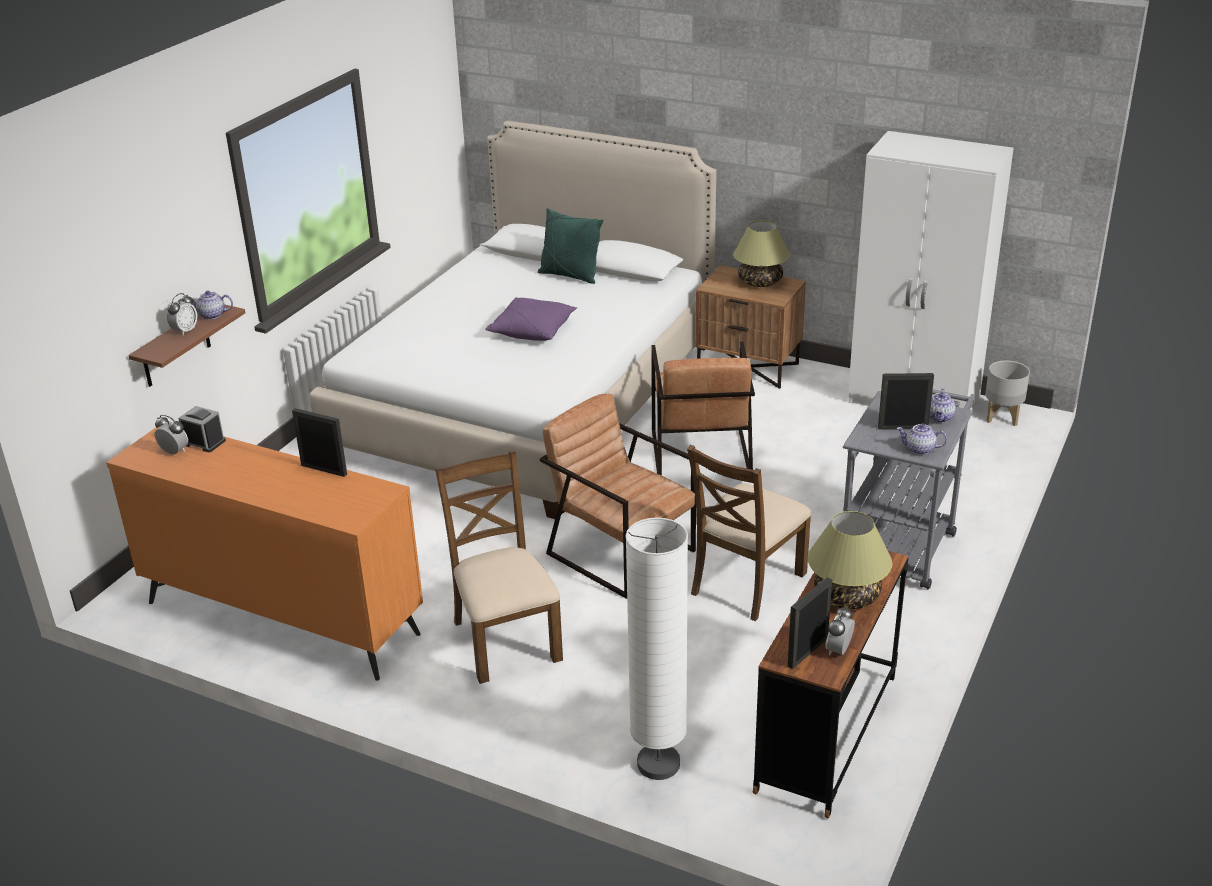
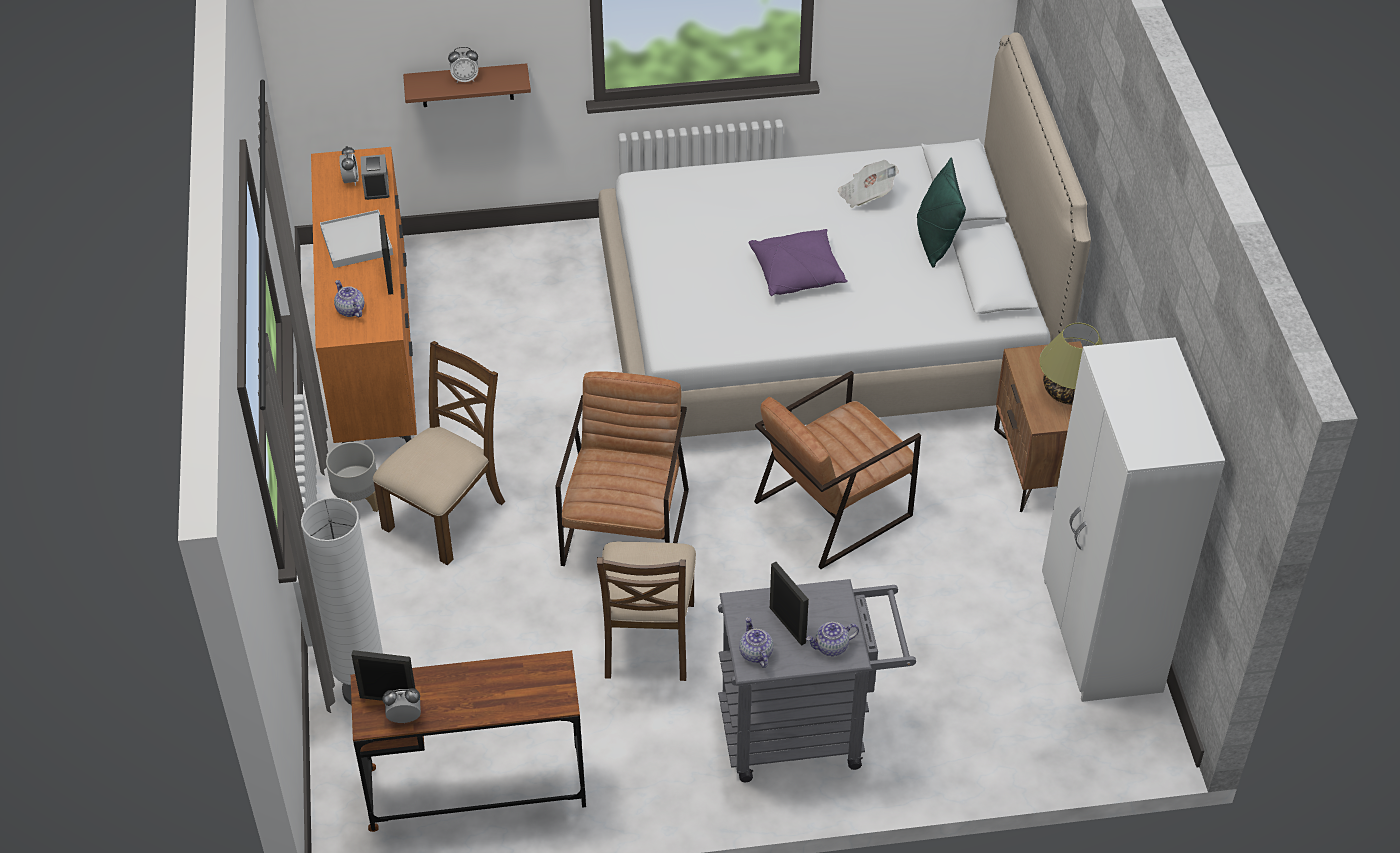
camera: 55 degrees right, 15 degrees up
(211, 315) = (502, 77): teapot -> teapot (350, 310)
(256, 472) = (356, 242): none -> white tray
(492, 282) = (866, 195): none -> newspaper
(746, 583) = (647, 639): brown chair -> brown chair turned 90 degrees counterclockwise
(847, 596) = (486, 694): table lamp -> none
(1002, 417) = (1135, 729): grey planter -> grey planter (357, 503)

